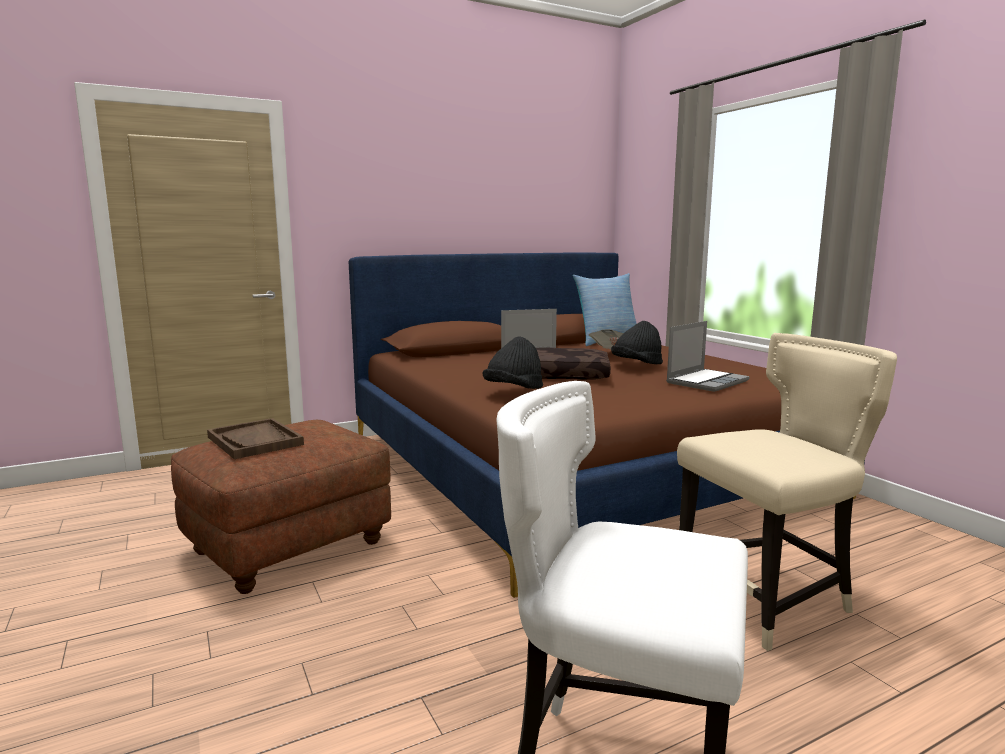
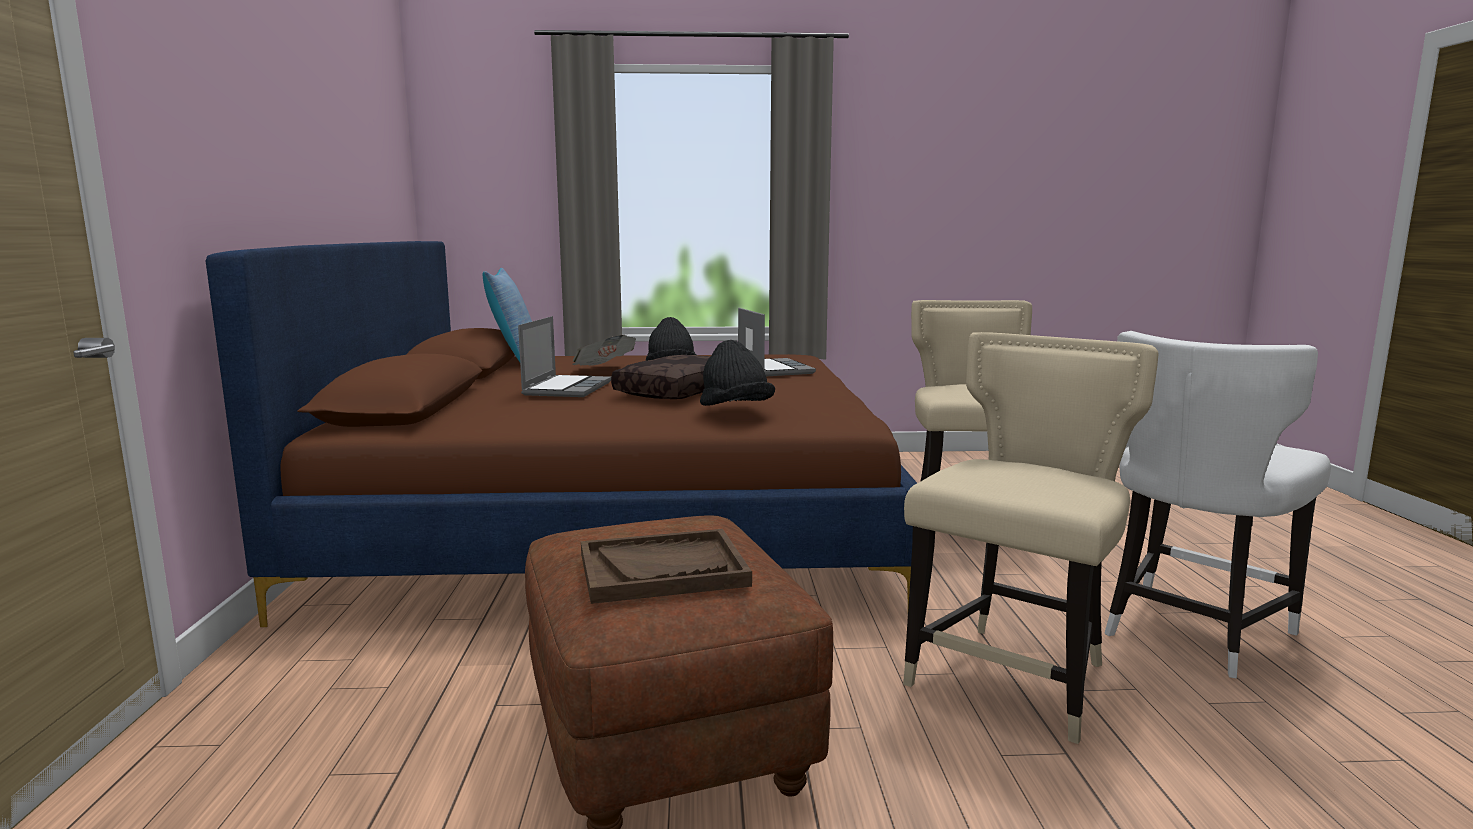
camera: 65 degrees left, 0 degrees up
(427, 659) = (1015, 676): none -> beige chair

